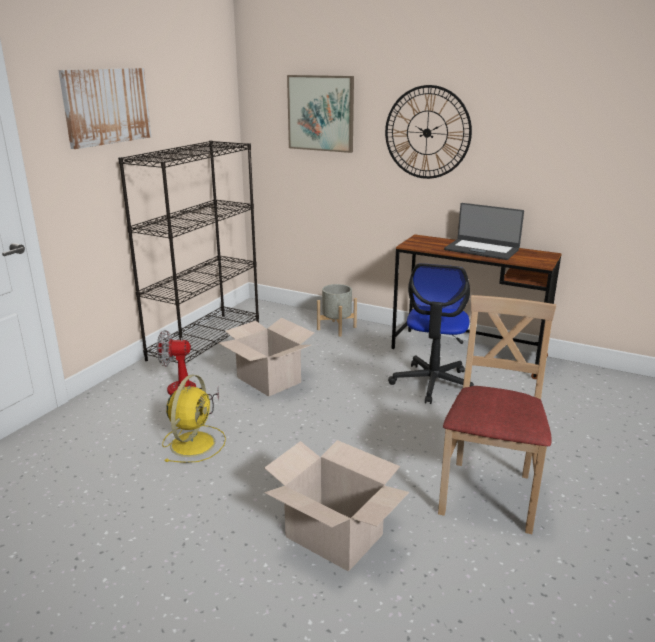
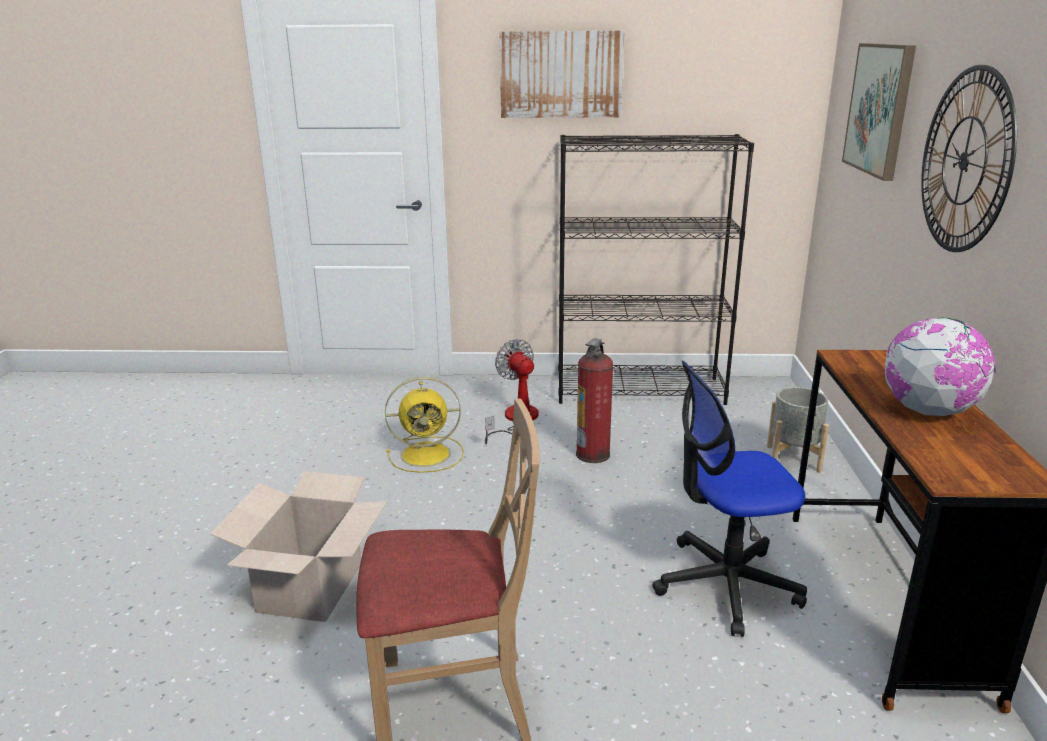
camera: 65 degrees right, 0 degrees up
(269, 380) = (593, 454): cardboard box -> fire extinguisher
(482, 249) = (929, 411): laptop -> globe

